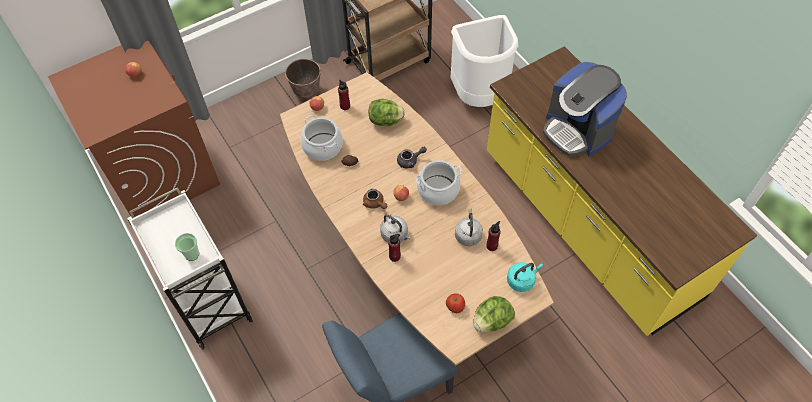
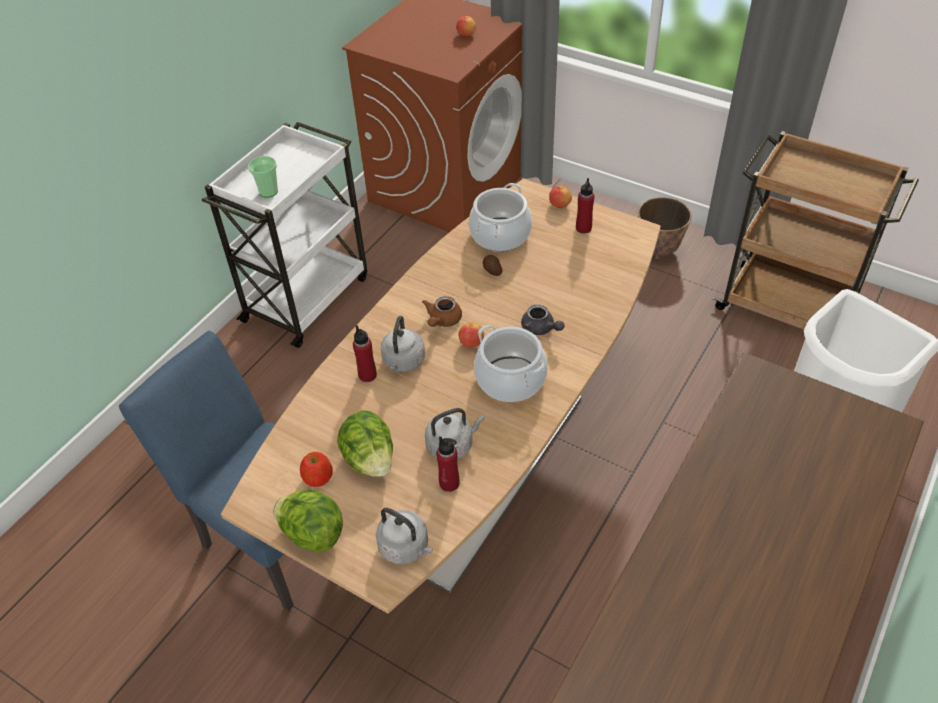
camera: 65 degrees right, 10 degrees down
(386, 121) = (591, 277): lettuce -> lettuce (370, 459)
(522, 280) = (406, 547): turquoise kettle -> grey kettle
(577, 130) = (748, 506): coffee machine -> none

